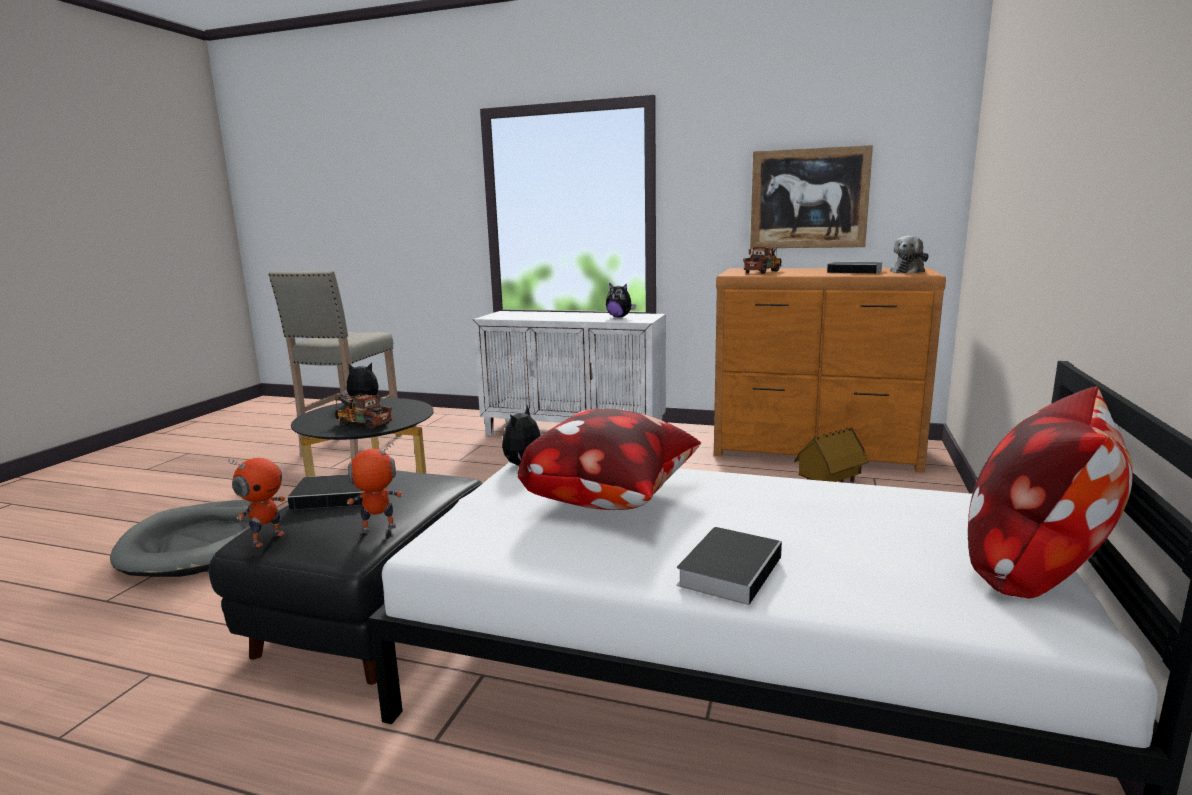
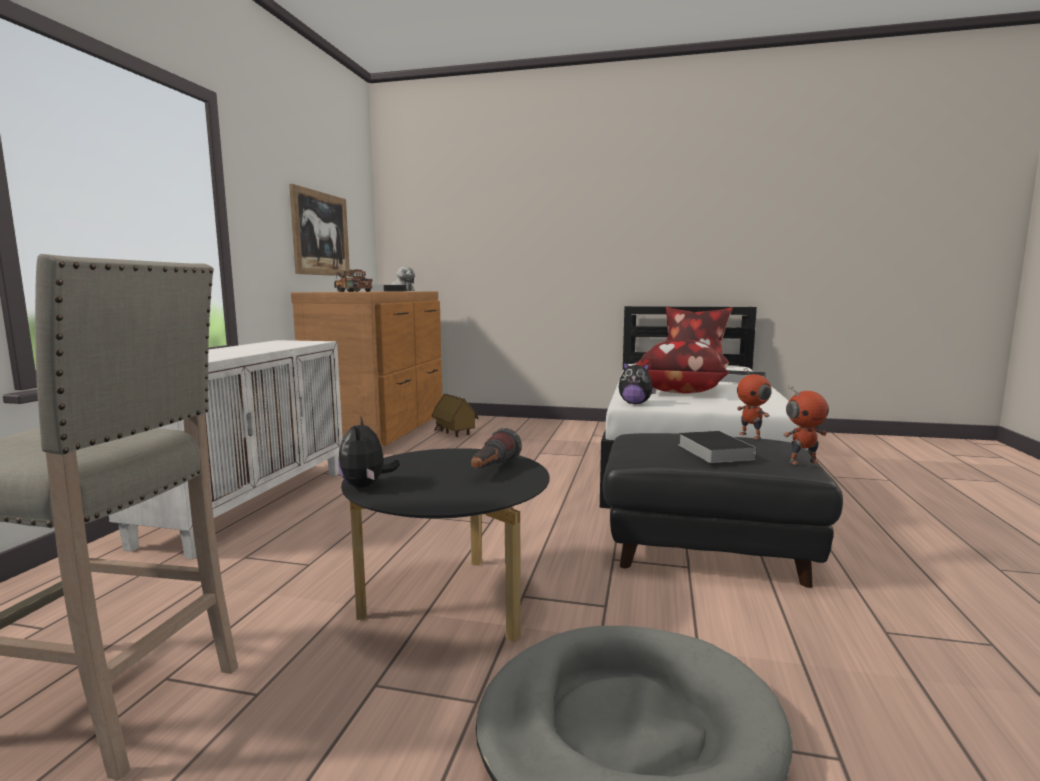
camera: 95 degrees left, 5 degrees down
(267, 538) = (802, 462): toy robot -> toy robot turned 150 degrees clockwise
(361, 424) = (492, 470): toy truck -> flashlight
(619, 317) = (280, 344): plush toy -> none

